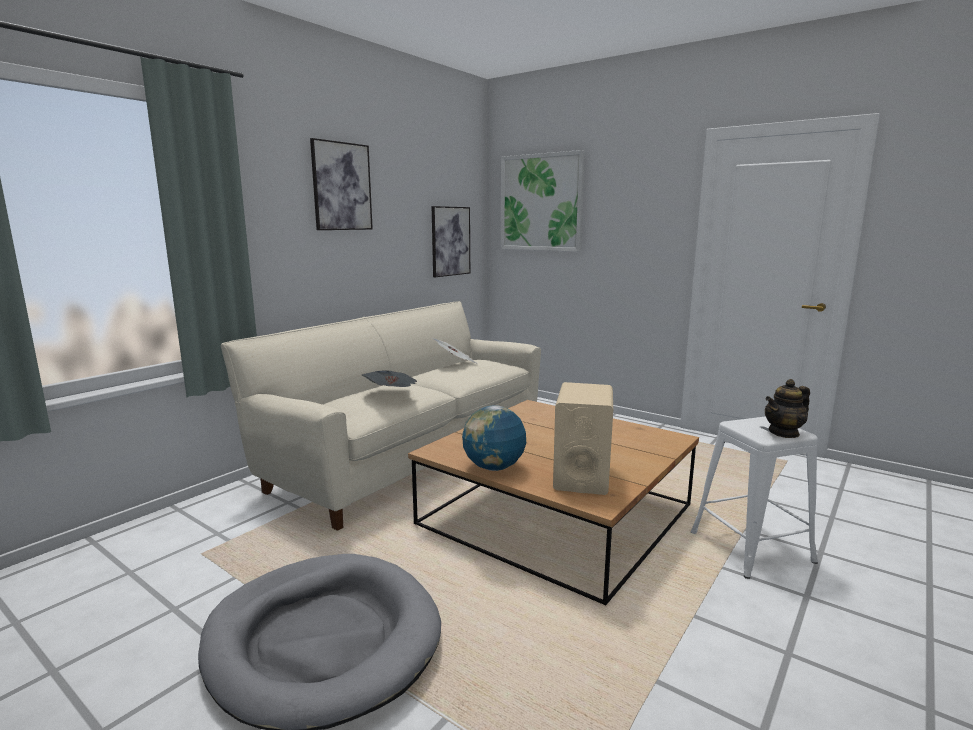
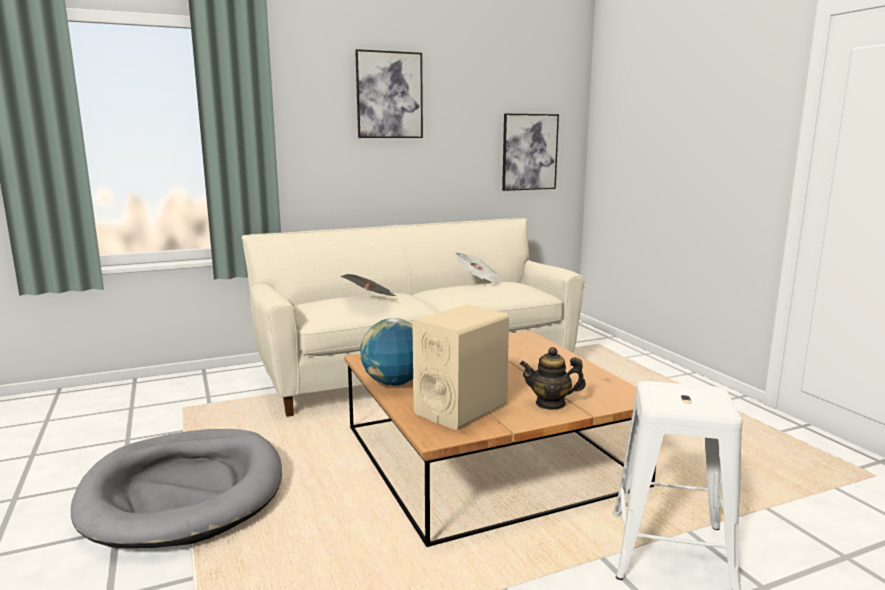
camera: 30 degrees right, 0 degrees up
(541, 202) = (636, 107): picture -> none
(784, 433) = (698, 407): teapot -> teapot (550, 403)

